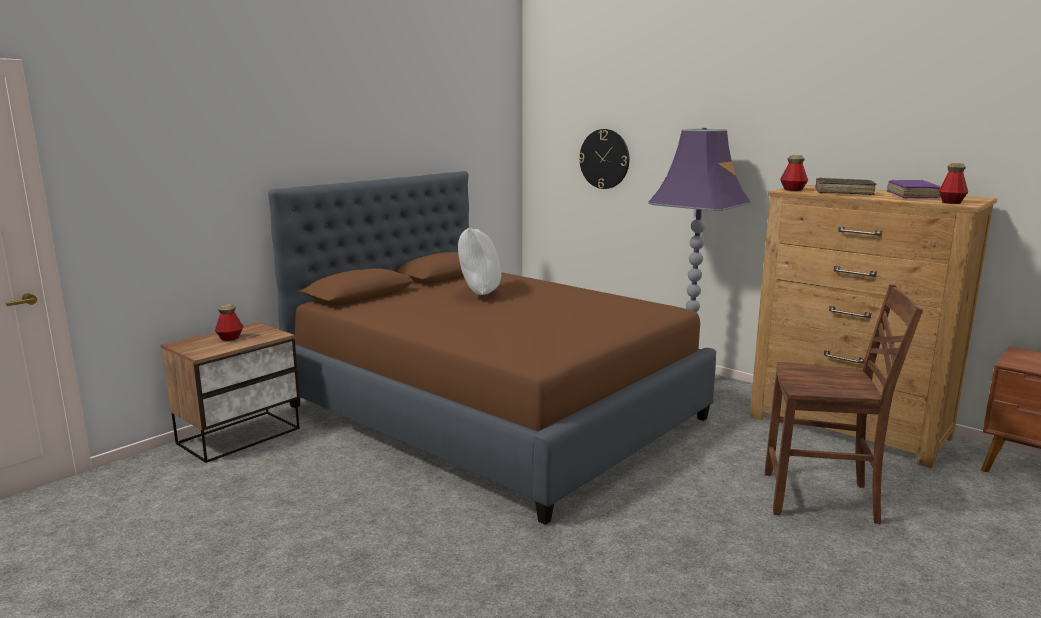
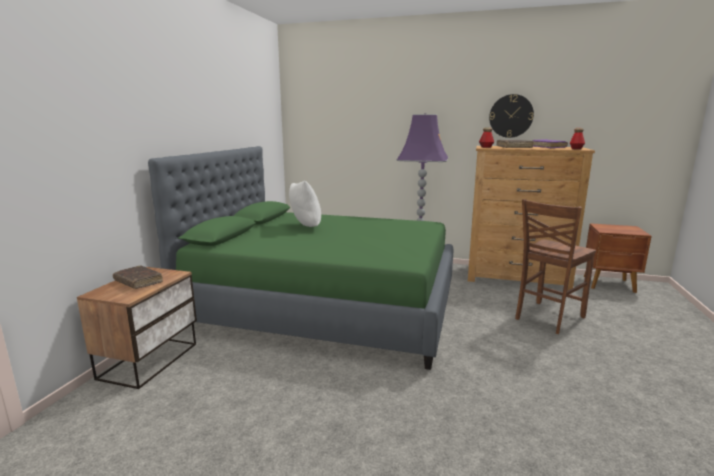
camera: 25 degrees left, 0 degrees up
(230, 338) = (138, 282): bottle -> brown book
(494, 412) = (325, 305): brown bed -> green bed
(604, 159) = (345, 136): wall clock -> wall clock (511, 116)
(822, 499) = (547, 318): brown chair -> brown chair turned 150 degrees clockwise

